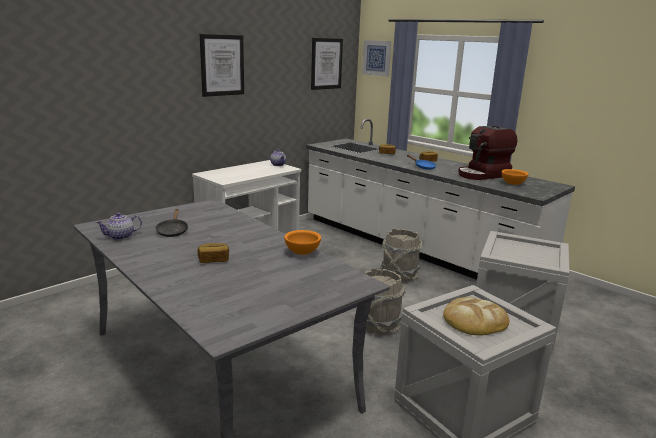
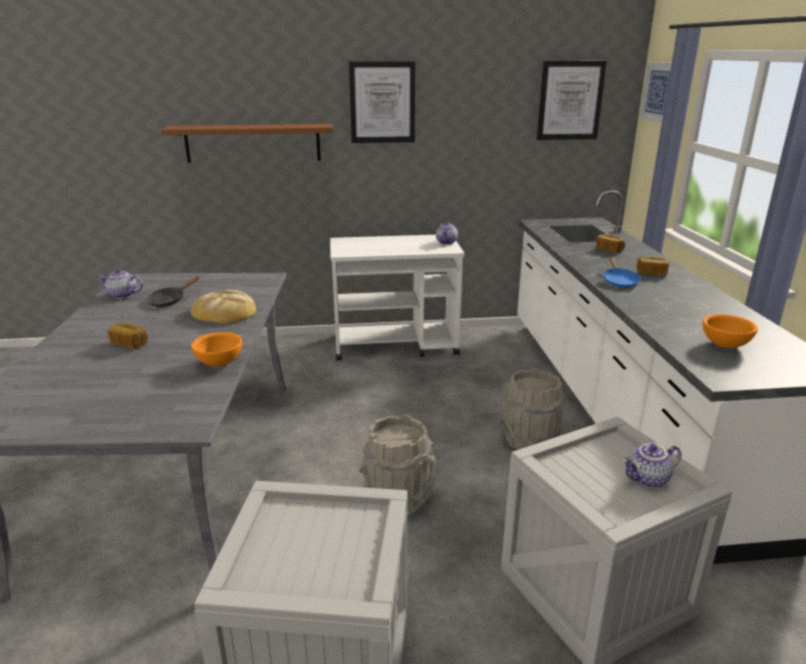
camera: 40 degrees right, 5 degrees up
(128, 100) = (253, 143): none -> brown shelf
(474, 320) = (312, 543): bread -> bread (225, 312)
(483, 175) = (703, 316): coffee machine -> none
(537, 250) = (648, 480): none -> teapot

